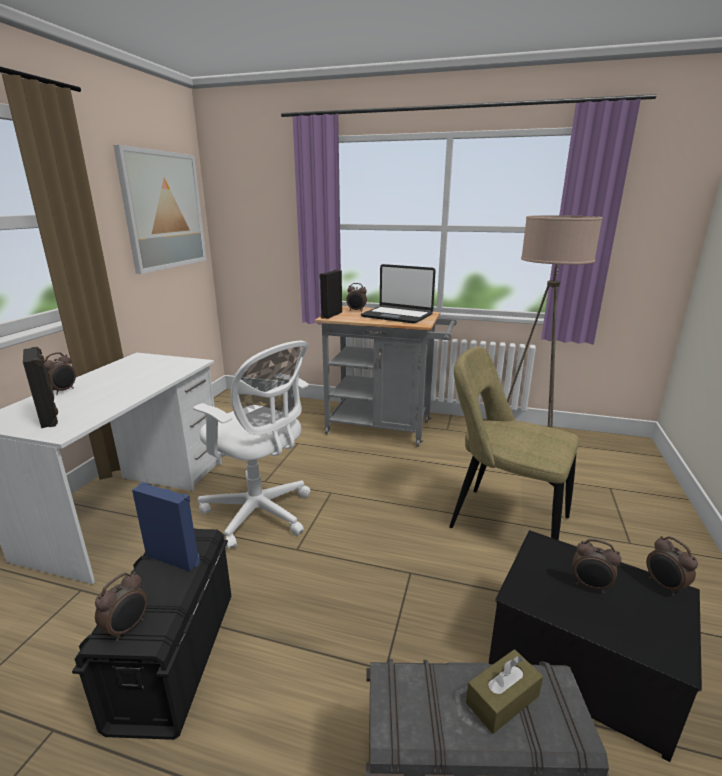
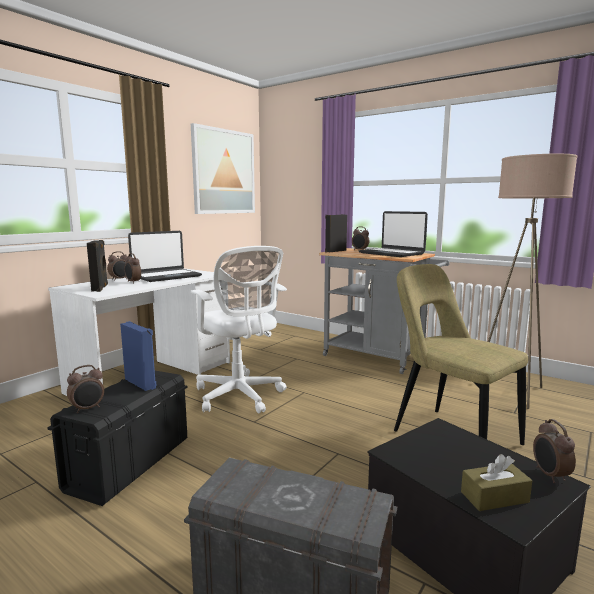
camera: 20 degrees right, 10 degrees down
(129, 375) = (166, 276): none -> laptop
(502, 699) = (315, 497): brown tissue box -> brown tissue box (494, 497)
(590, 586) = (467, 460): alarm clock -> alarm clock (133, 282)

